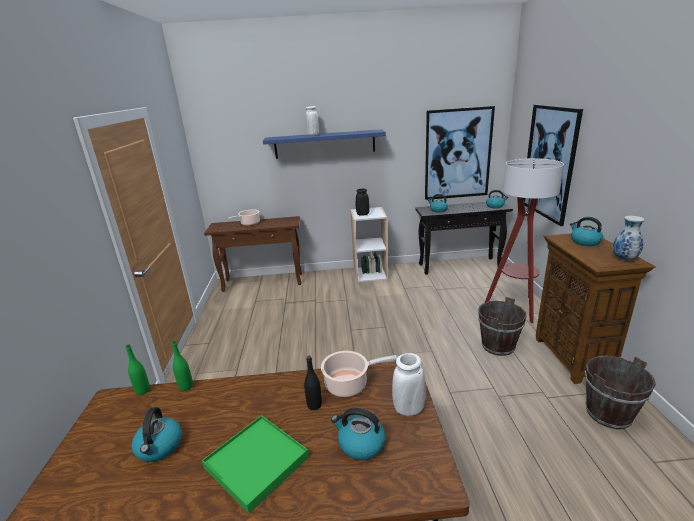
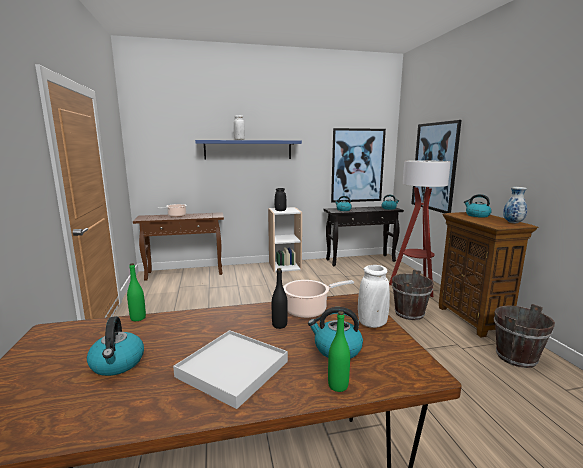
camera: 10 degrees left, 10 degrees down
(143, 390) = (89, 323): green bottle -> green bottle (338, 386)
(256, 463) = (232, 369): green tray -> white tray

